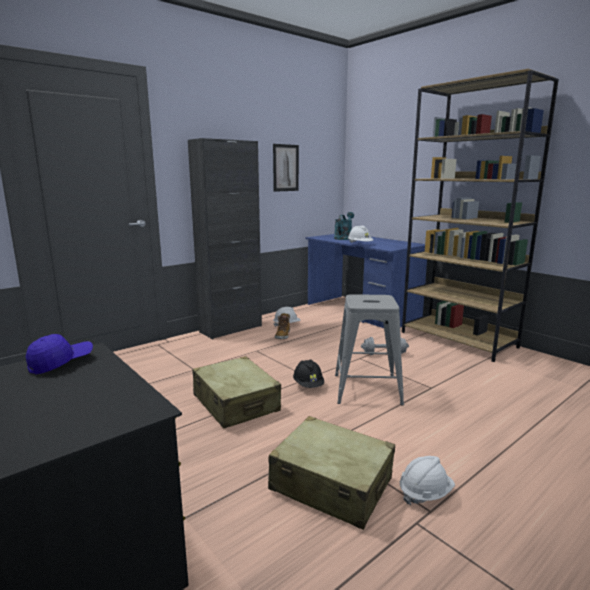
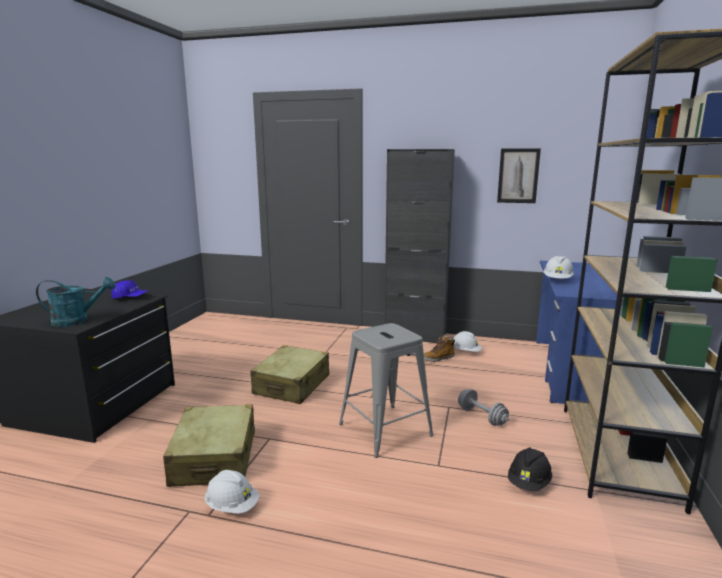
camera: 55 degrees right, 0 degrees up
(308, 385) = (356, 401): black hard hat -> black hard hat (529, 483)
(343, 238) = (578, 270): turquoise watering can -> turquoise watering can (77, 321)

